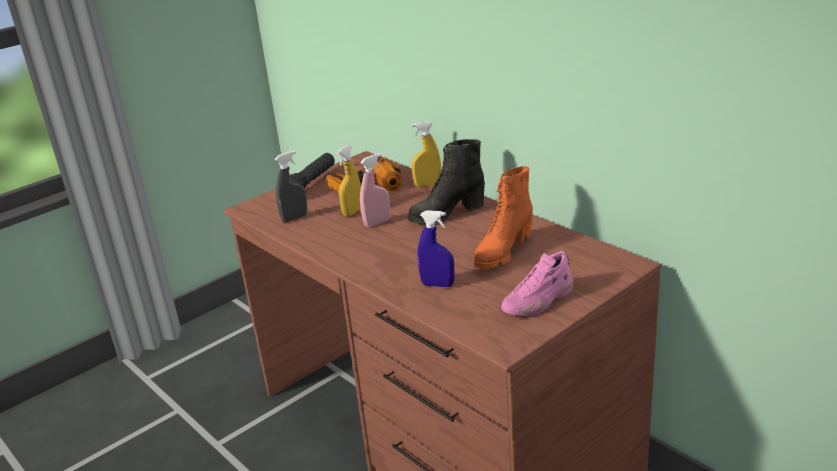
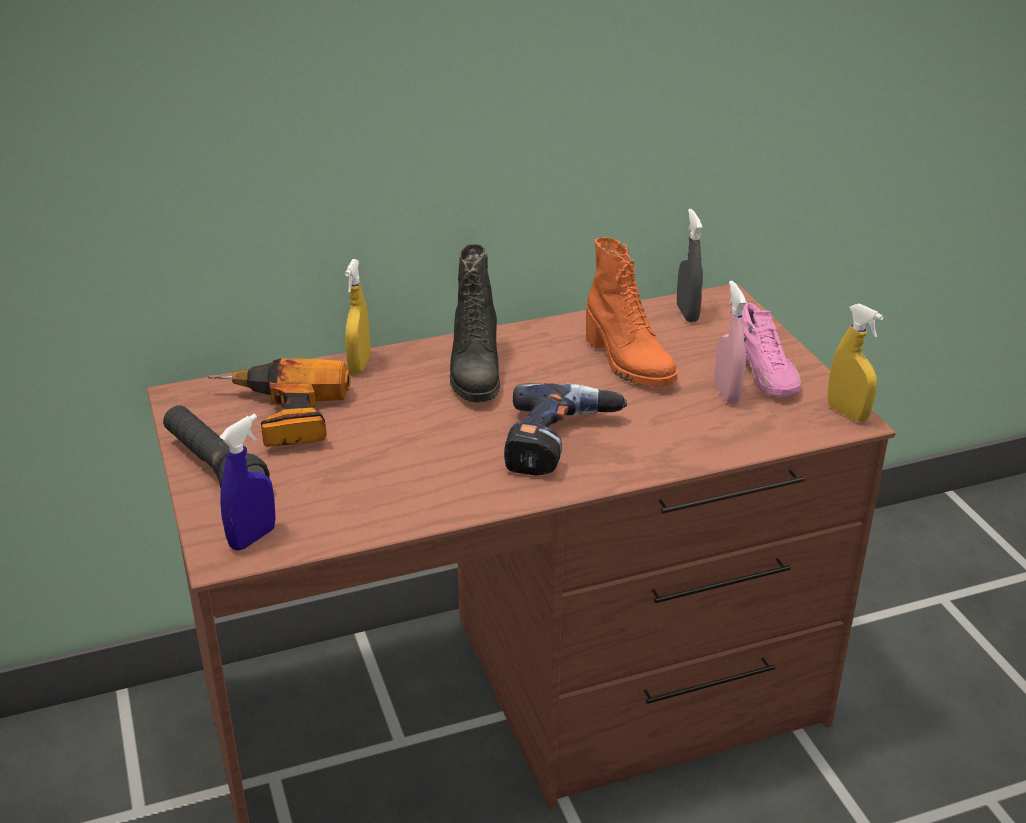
camera: 70 degrees left, 5 degrees up
(294, 218) = (331, 509): grey spray bottle -> grey spray bottle (687, 313)
(352, 212) = (375, 448): yellow spray bottle -> yellow spray bottle (847, 413)
(377, 223) = (439, 435): pink spray bottle -> pink spray bottle (726, 393)
(394, 256) = (560, 443): none -> power drill
(437, 285) = (672, 429): blue spray bottle -> blue spray bottle (252, 538)

